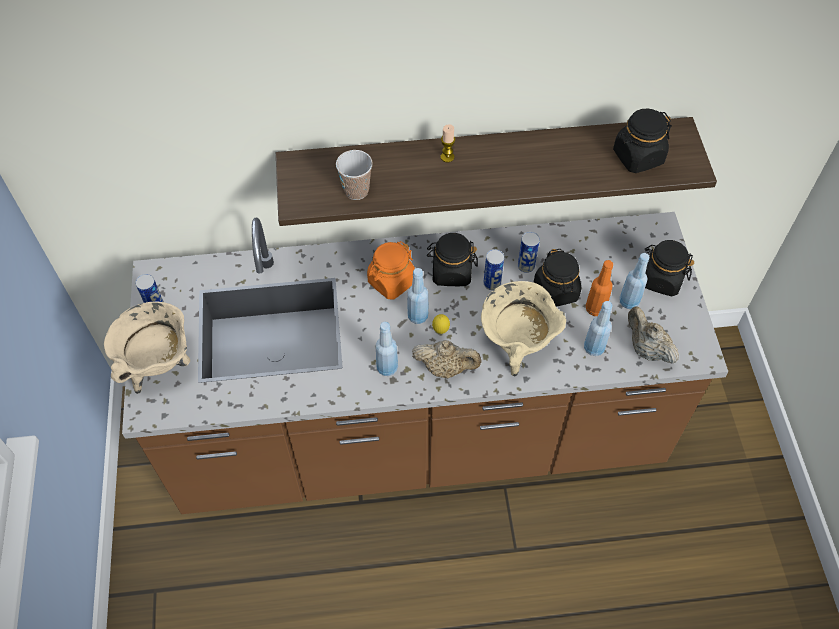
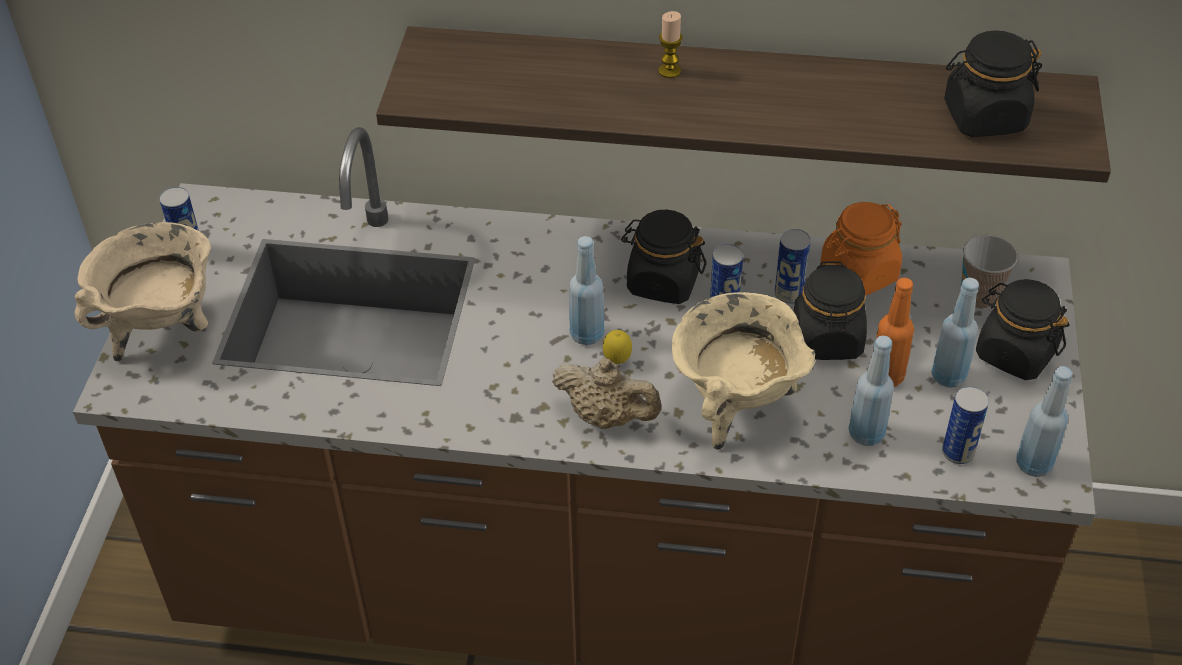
camera: 15 degrees right, 10 degrees down
(356, 191) = (510, 93): cup -> cup (979, 296)
(387, 368) = (512, 399): blue bottle -> blue bottle (1033, 464)
(391, 282) = (561, 279): orange jar -> orange jar (858, 274)
(646, 349) = (958, 452): beige teapot -> can

